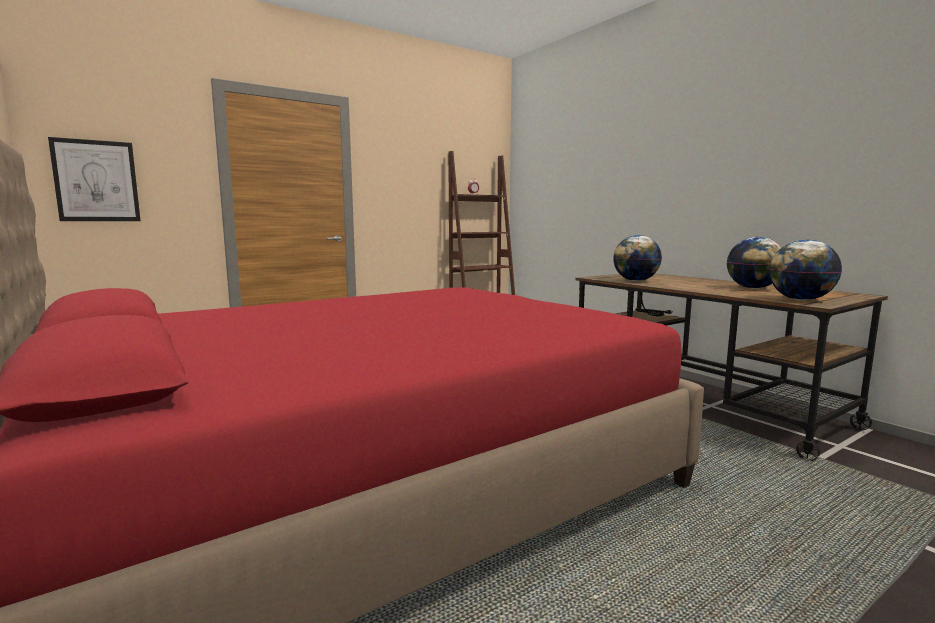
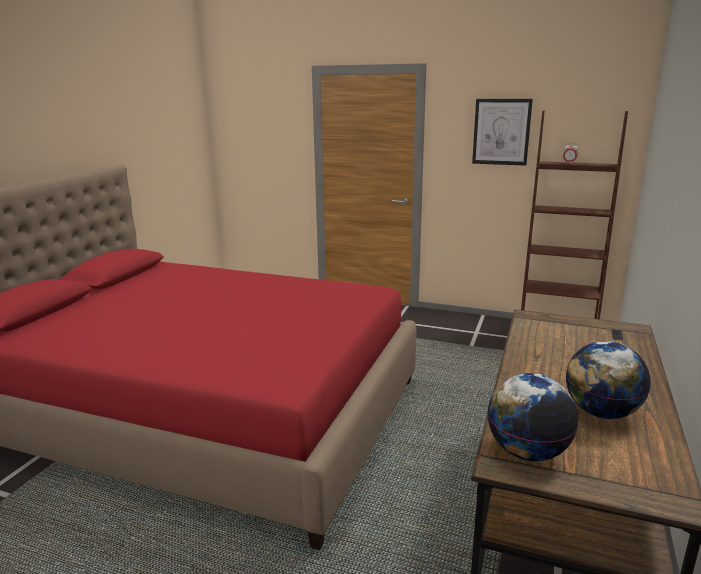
camera: 55 degrees right, 10 degrees up
(96, 181) = (244, 149): picture -> picture (501, 132)
(635, 281) = (541, 339): globe -> none

